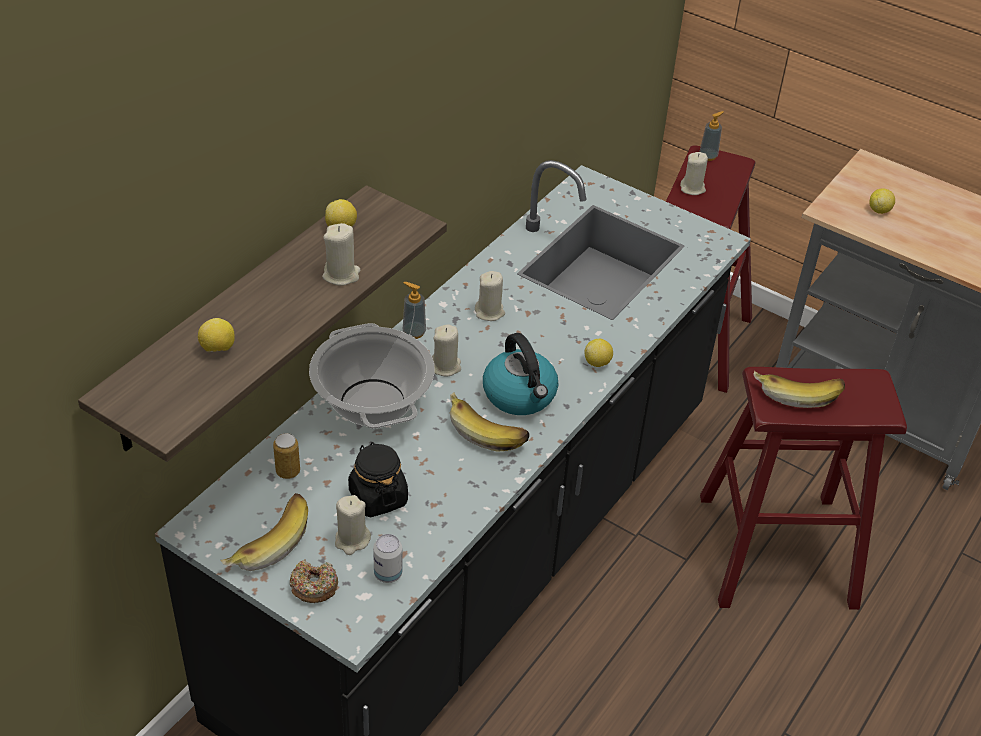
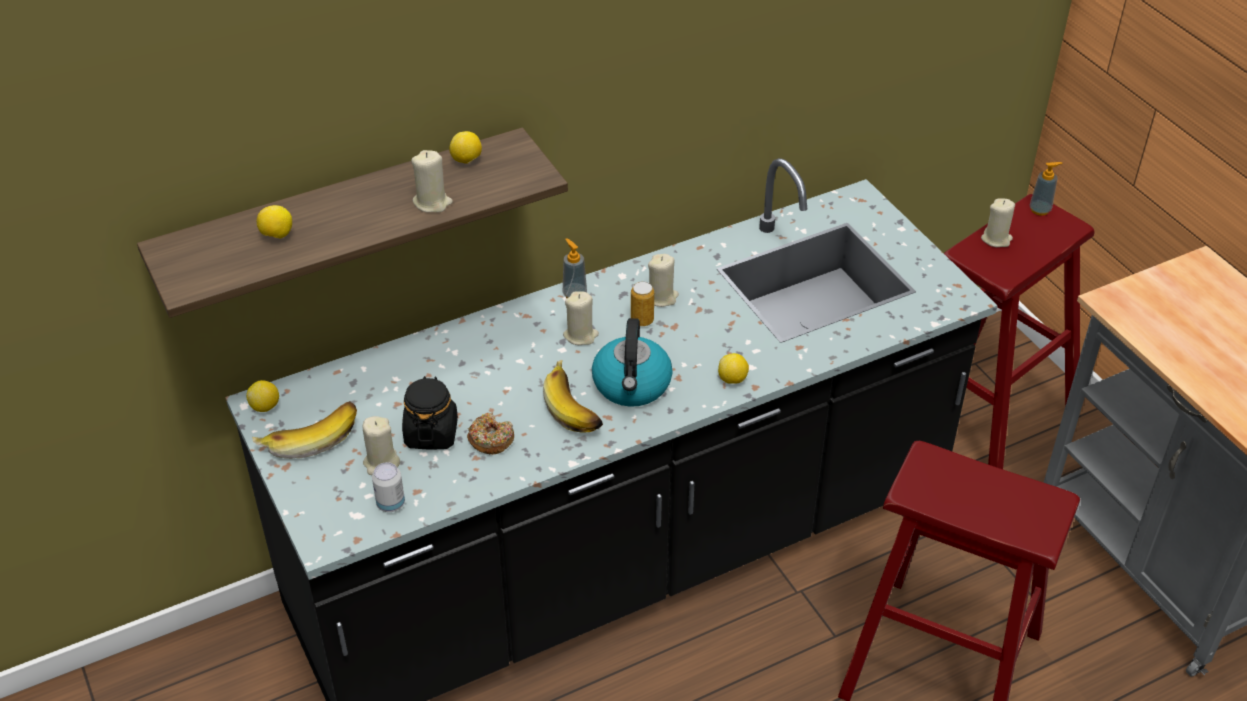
camera: 30 degrees right, 0 degrees up
(288, 471) = (370, 383): can -> can (642, 320)
(313, 586) = (320, 490): donut -> donut (491, 439)
(372, 403) = (488, 346): cooking pot -> none
(797, 392) = (953, 484): banana -> none
(879, 210) = (1174, 318): lemon -> lemon (265, 406)

